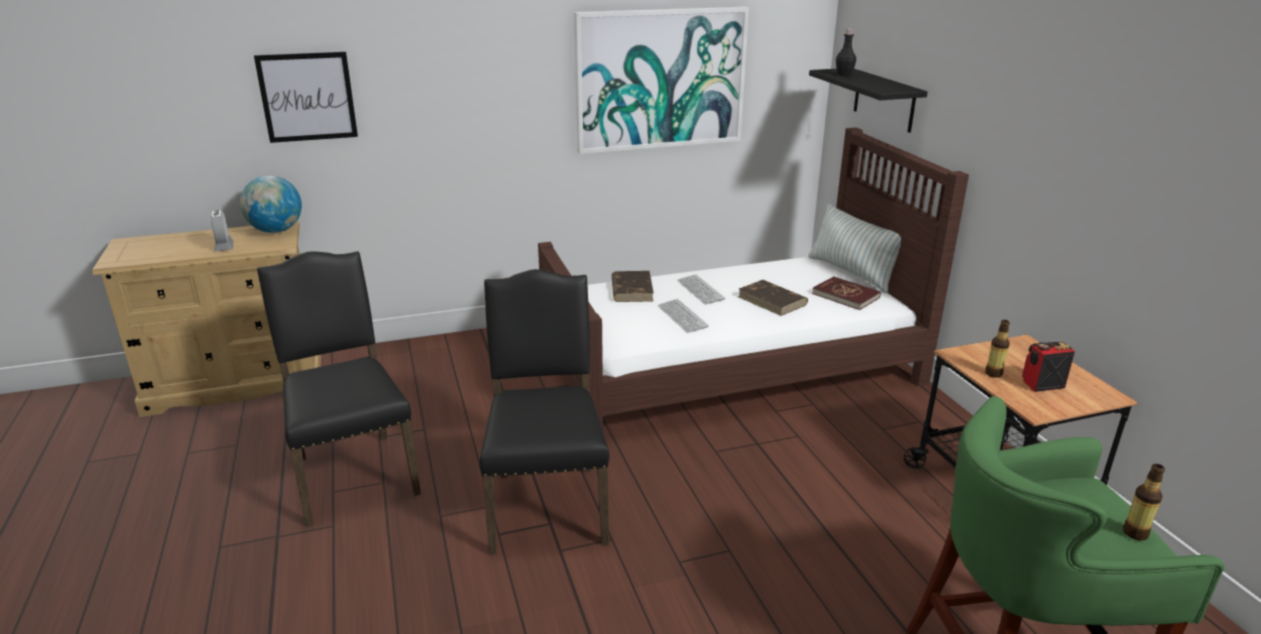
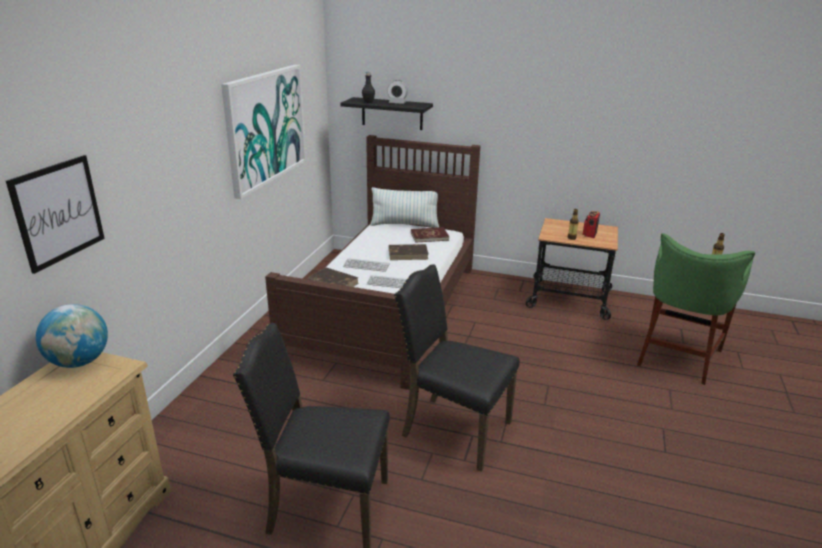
camera: 55 degrees left, 0 degrees up
(224, 247) = (69, 398): alarm clock -> alarm clock (397, 103)

